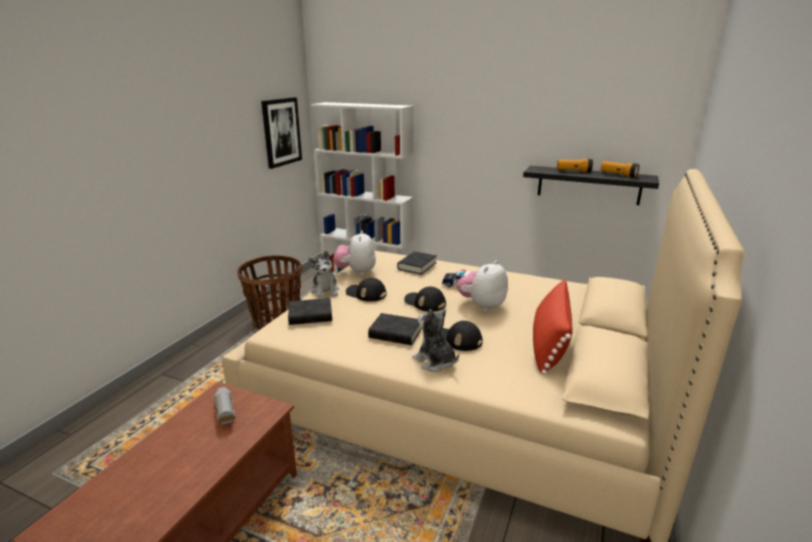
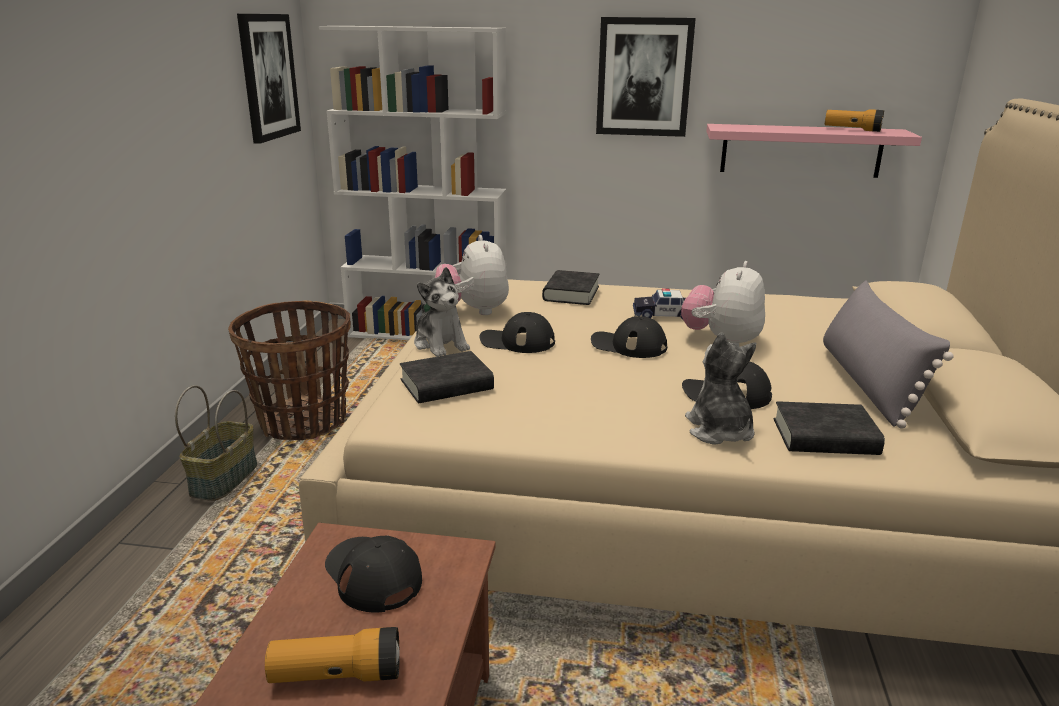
camera: 15 degrees left, 0 degrees up
(223, 347) = (223, 479): none -> basket
(225, 412) = (372, 575): toy truck -> black cap
(395, 333) = (618, 396): black book -> black book (825, 437)
(435, 361) = (719, 431): plush toy -> plush toy turned 45 degrees clockwise
(492, 136) = (644, 77): none -> picture
(549, 344) = (868, 384): red pillow -> grey pillow
(573, 171) = (783, 128): flashlight -> flashlight (336, 675)
(588, 185) = (801, 150): black shelf -> pink shelf

